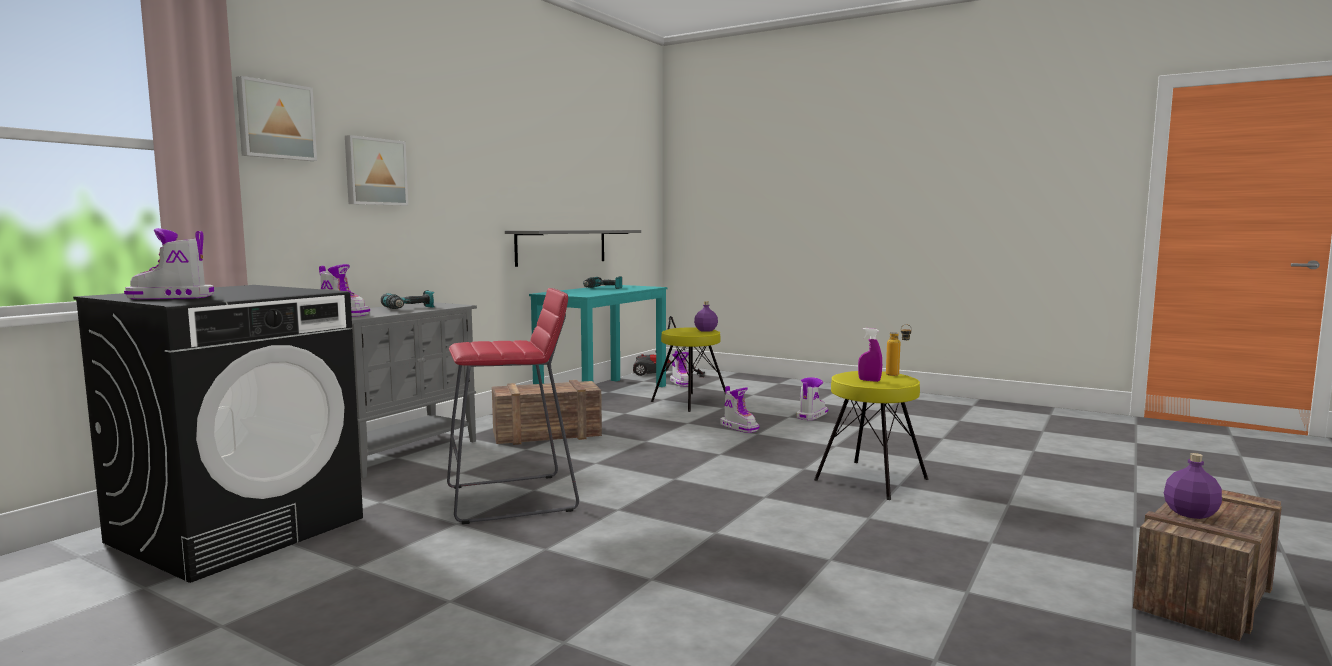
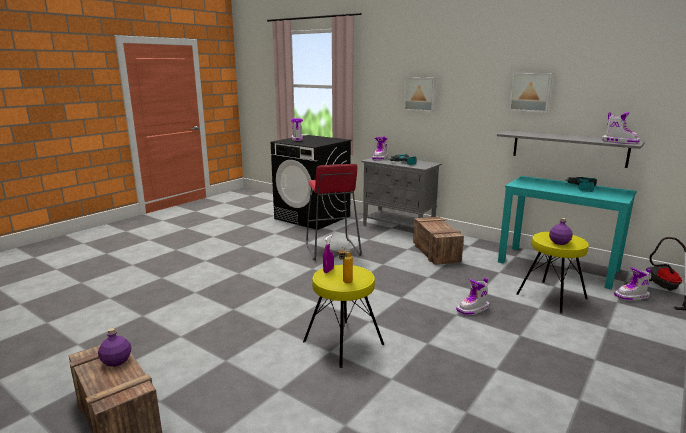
camera: 95 degrees right, 10 degrees up
(275, 121) = (378, 74): picture -> picture (530, 92)
(811, 416) = (529, 347): boot -> boot (619, 142)

